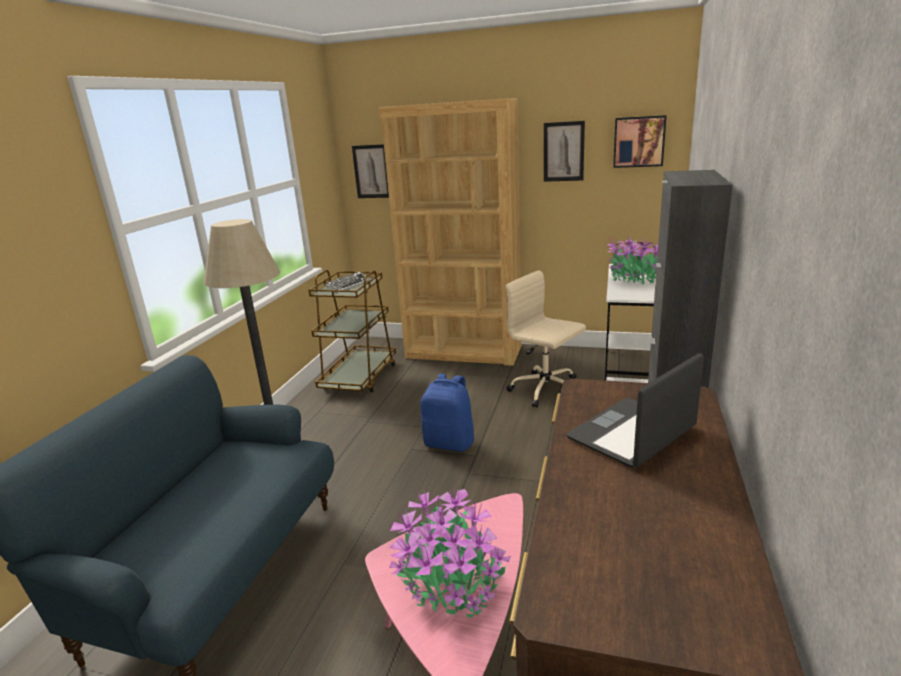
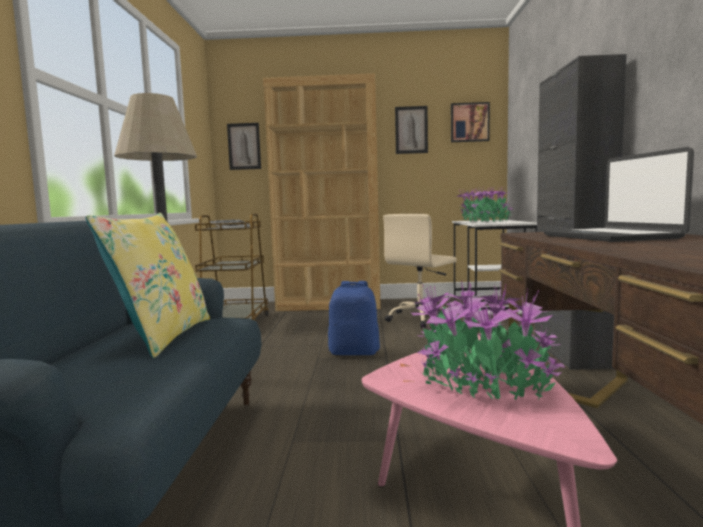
camera: 15 degrees left, 15 degrees down
(238, 476) = (162, 336): none -> yellow pillow
(546, 390) = (421, 318): beige office chair -> beige office chair turned 75 degrees counterclockwise
(633, 434) = (610, 237): laptop -> laptop turned 45 degrees counterclockwise

